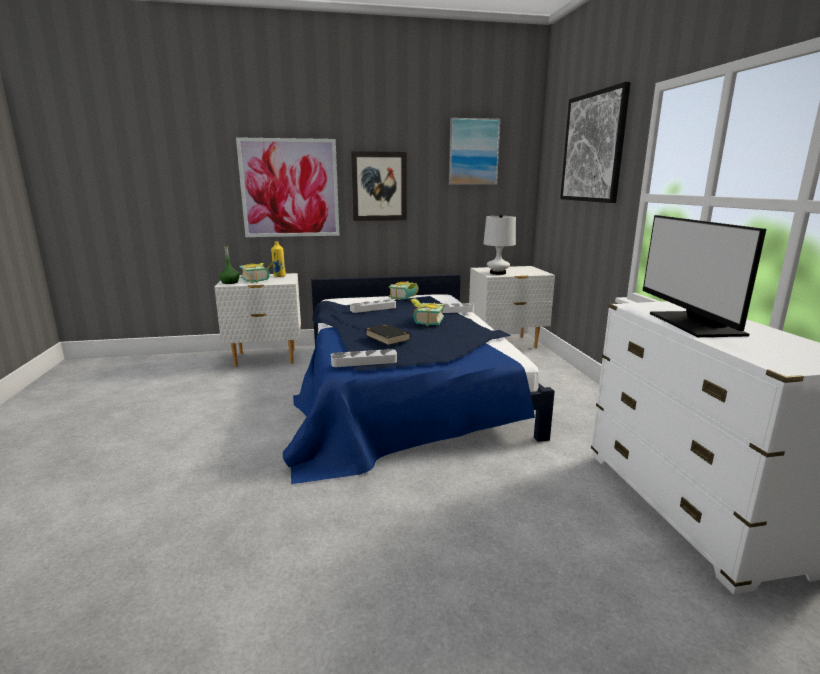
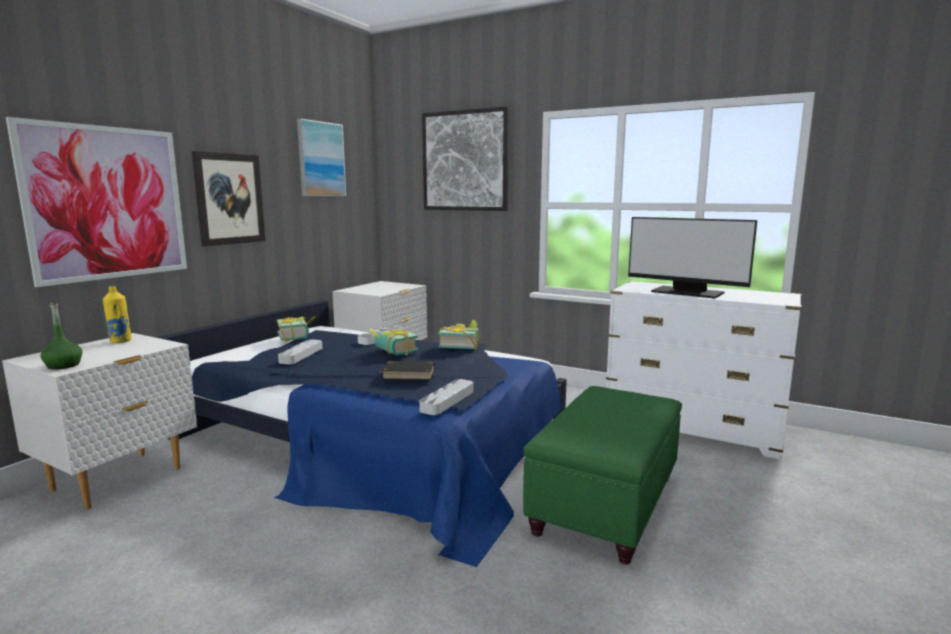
camera: 50 degrees left, 5 degrees down
(258, 280) = (105, 352): book -> book (460, 346)
(446, 506) = (606, 503): none -> green ottoman
(497, 273) = (376, 291): white table lamp -> none

